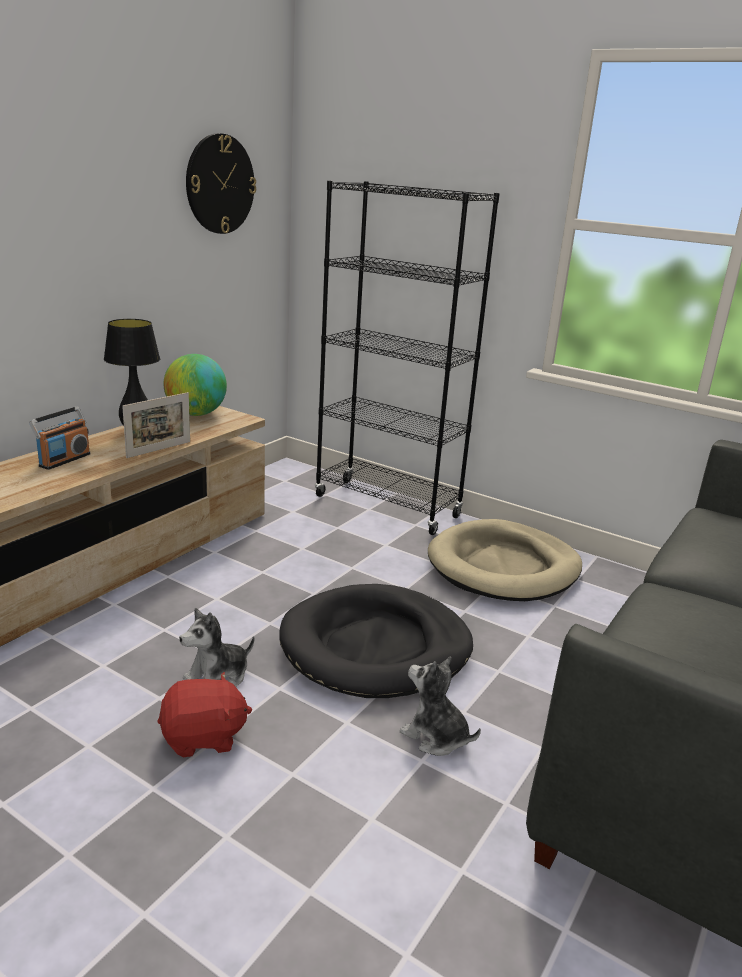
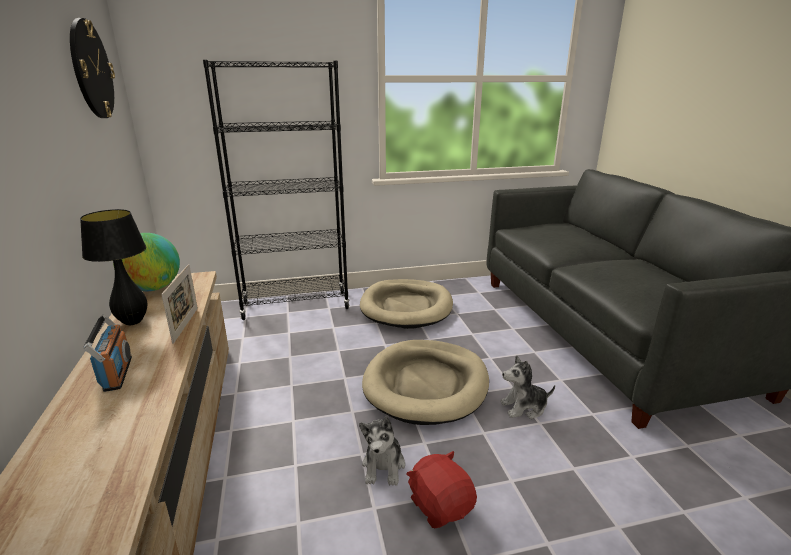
camera: 45 degrees left, 0 degrees up
(203, 737) = (440, 505): red plush toy -> red plush toy turned 60 degrees counterclockwise
(376, 647) = (426, 384): black dog bed -> beige dog bed

